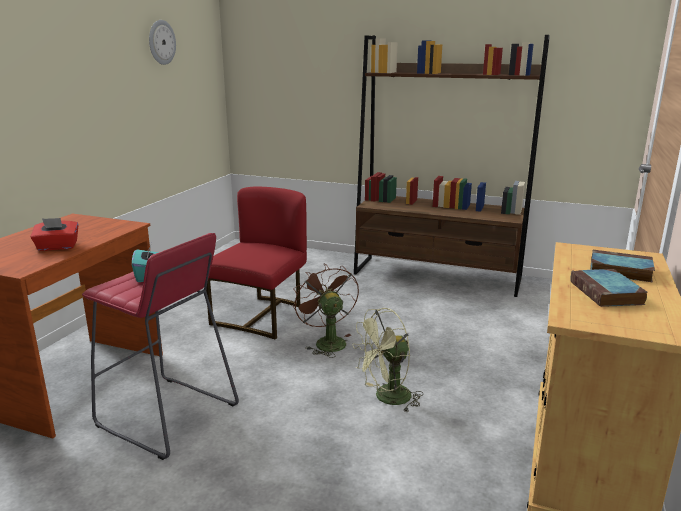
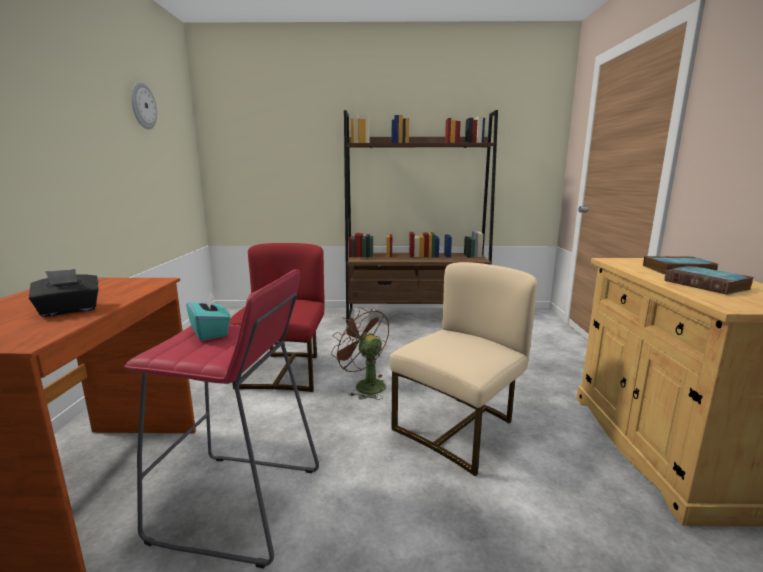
camera: 20 degrees left, 5 degrees down
(57, 247) = (69, 310): red tissue box -> black tissue box
(386, 398) = (459, 429): green fan -> beige chair

